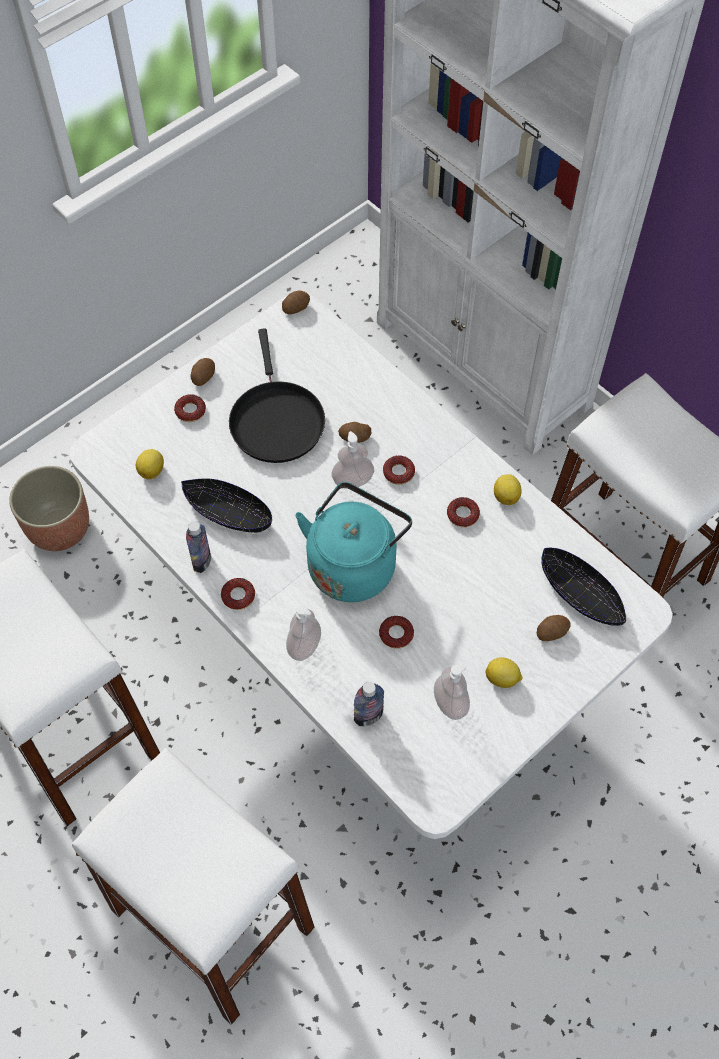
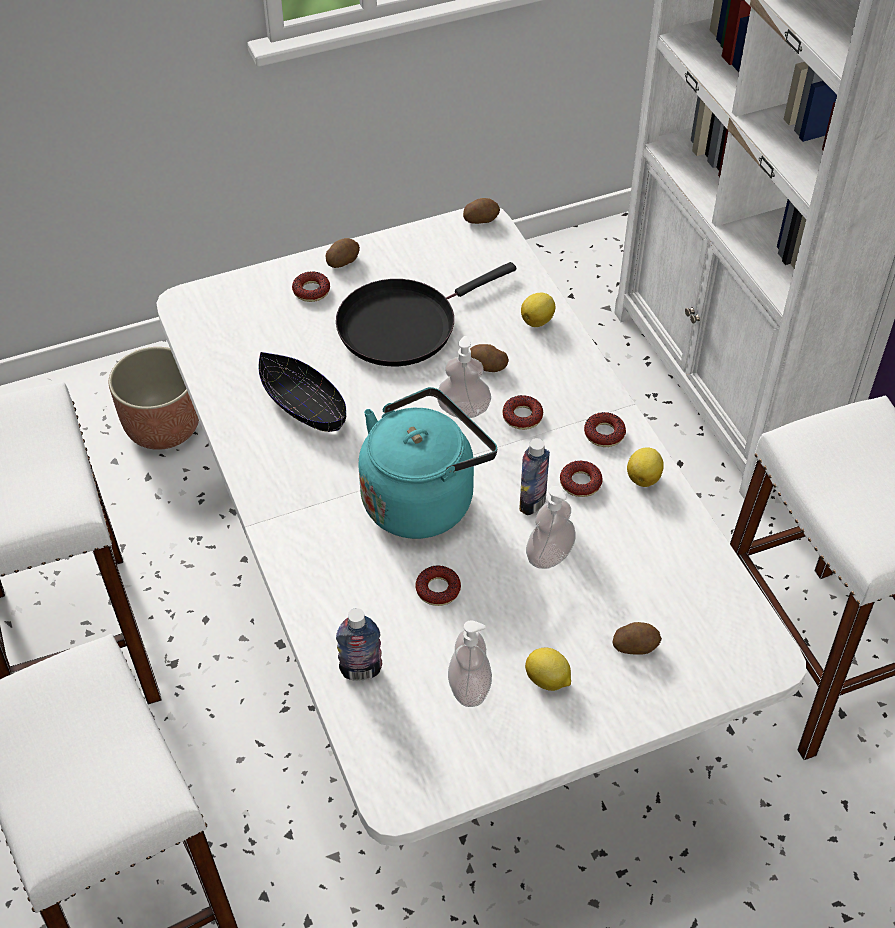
camera: 20 degrees right, 10 degrees down
(152, 470) = (239, 338): lemon -> lemon (538, 320)
(202, 561) = (247, 445): bottle -> bottle (532, 503)
(238, 596) = (271, 493): donut -> donut (604, 434)
(275, 420) = (403, 325): black frying pan -> black frying pan turned 45 degrees clockwise
(304, 645) = (321, 568): soap dispenser -> soap dispenser (549, 555)
(580, 594) = (692, 614): black bowl -> none

